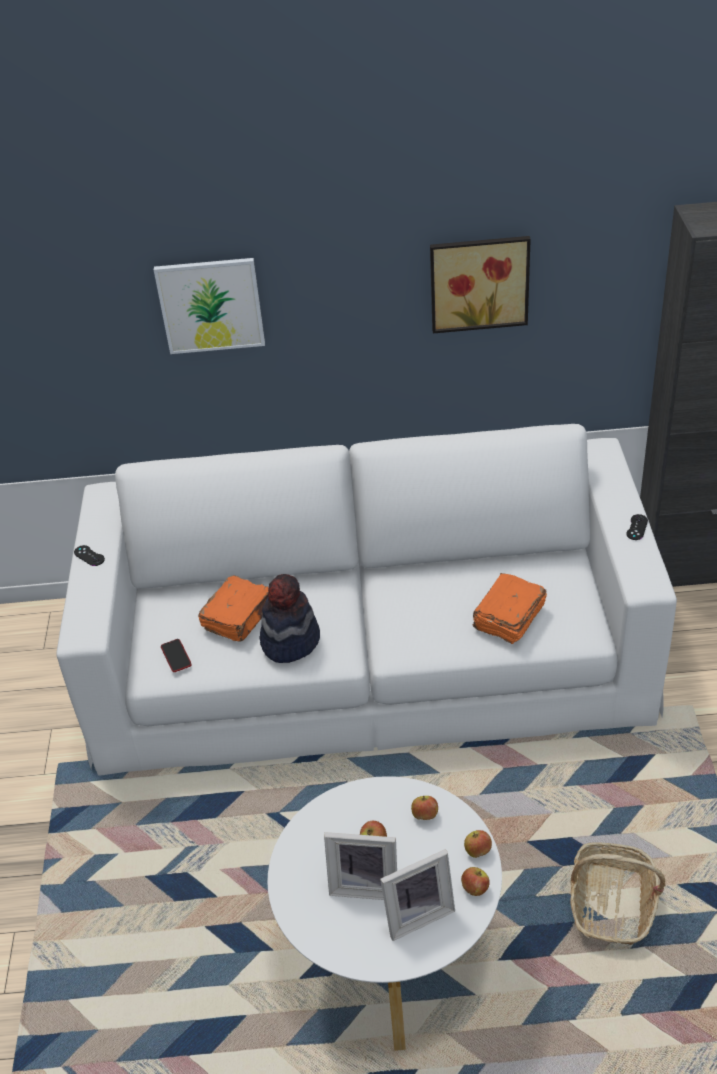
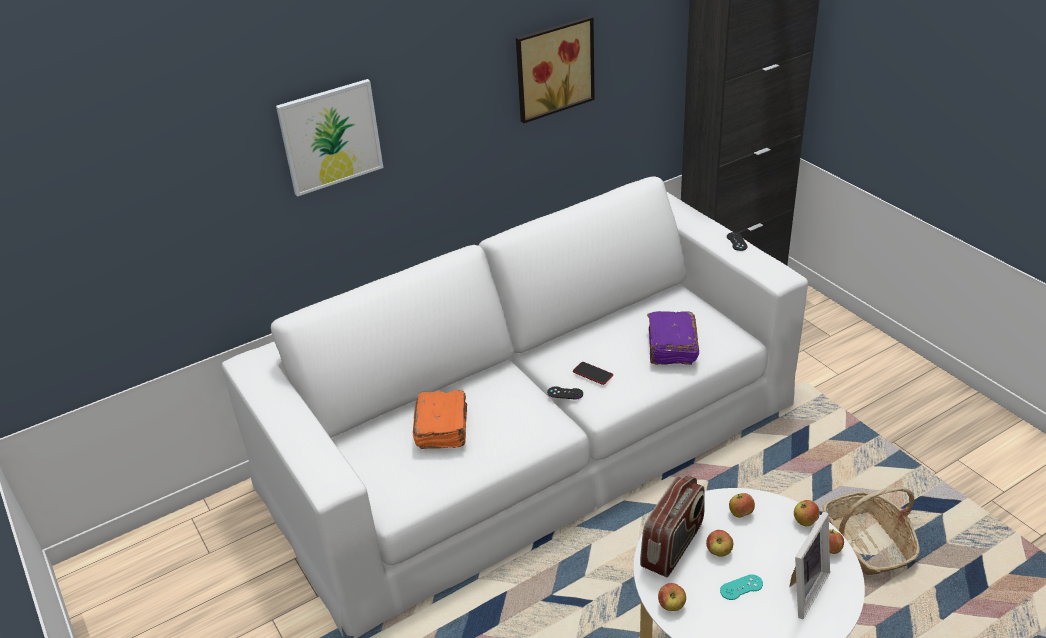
camera: 30 degrees left, 5 degrees down
(89, 556) = (280, 416): black game controller -> black game controller (565, 393)
(176, 656) = (408, 481): phone -> phone (592, 374)
(289, 640) = (504, 430): hat -> none
(292, 871) = (671, 605): none -> apple
(339, 817) = (673, 546): none -> radio
(365, 884) = (741, 587): picture frame -> turquoise game controller
(508, 618) = (671, 347): orange book -> purple book

